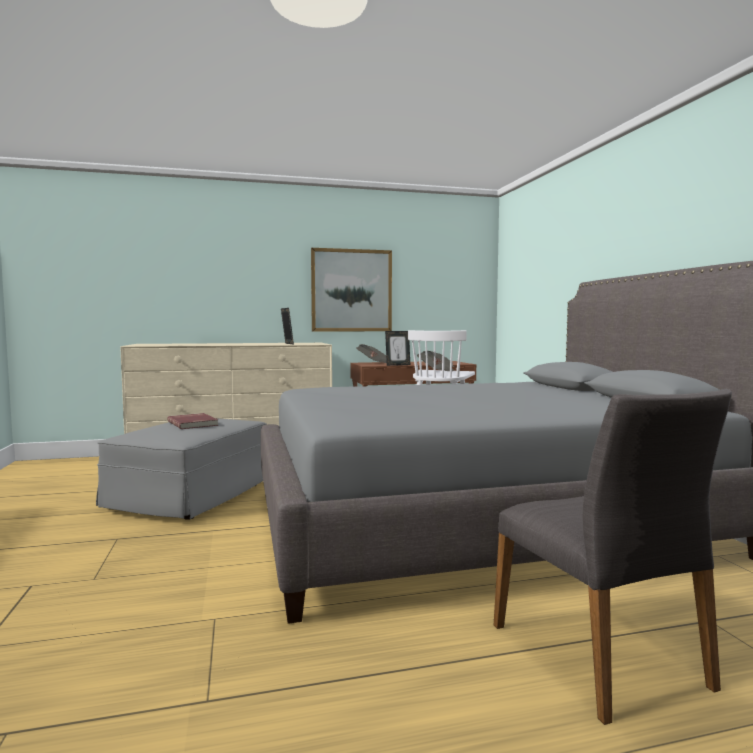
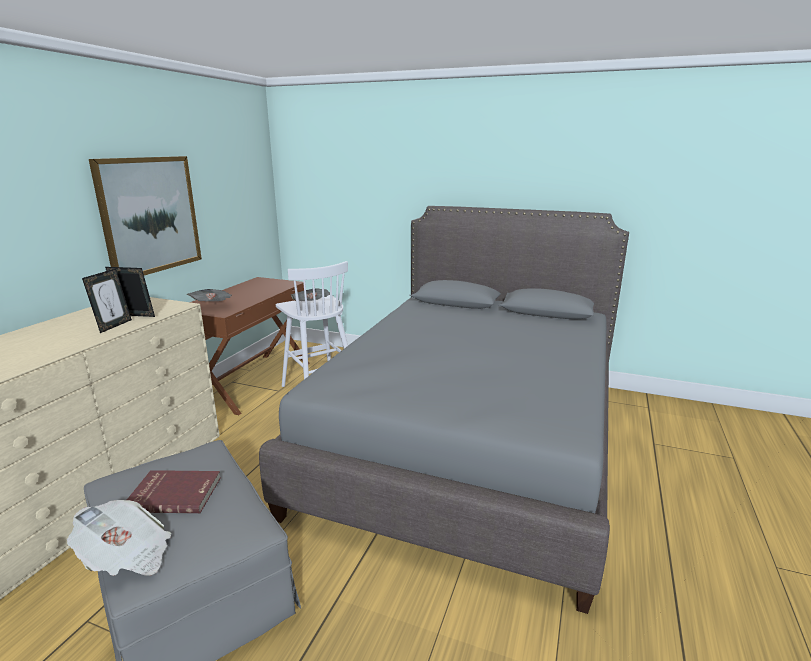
camera: 55 degrees left, 15 degrees up
(135, 429) = (127, 556): none -> newspaper
(397, 365) = (248, 303): picture frame -> picture frame (113, 326)
(600, 655) = (678, 495): grey chair -> none

